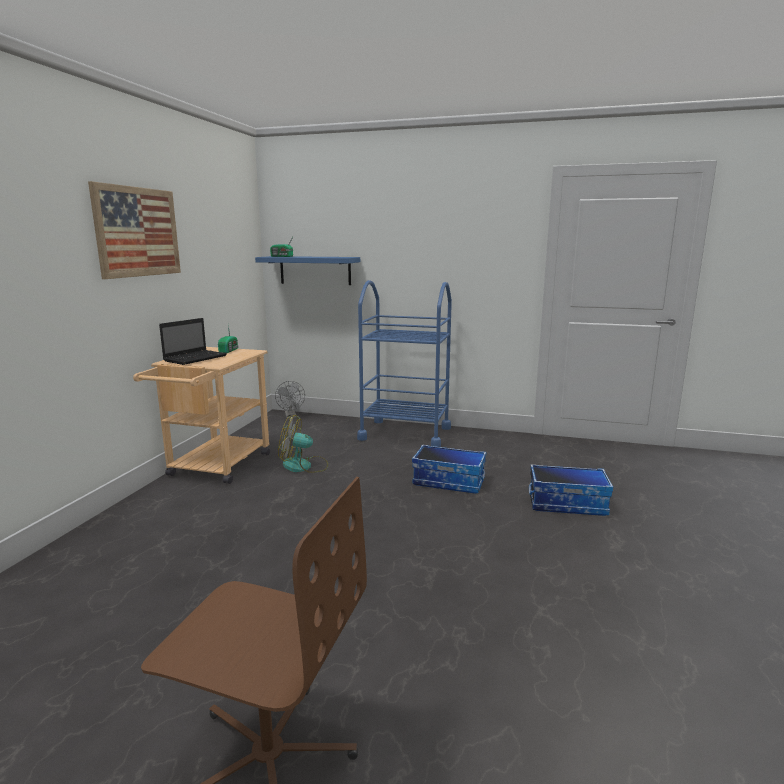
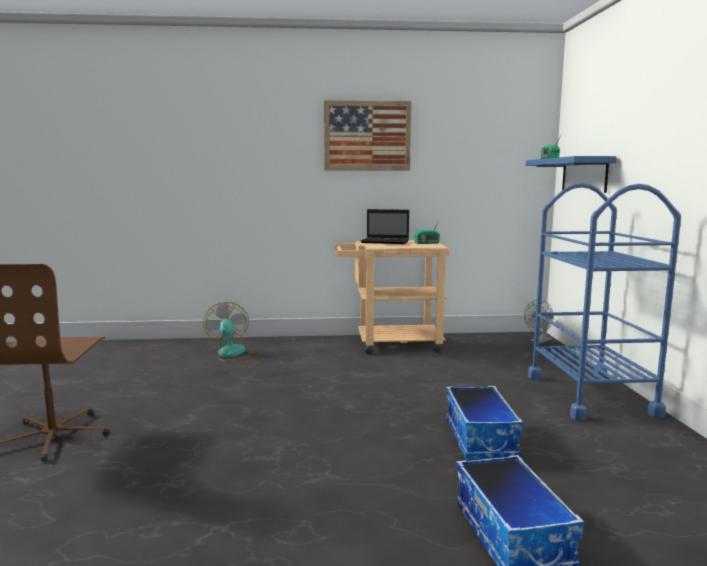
camera: 70 degrees right, 5 degrees down
(304, 466) = (431, 369): fan -> fan (232, 354)

